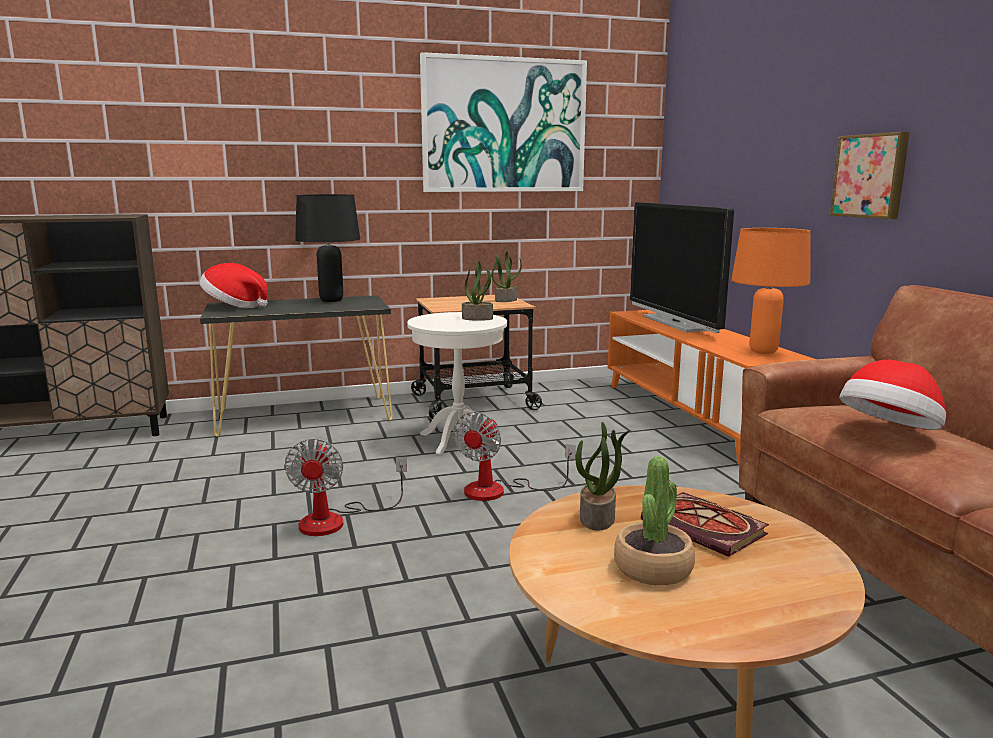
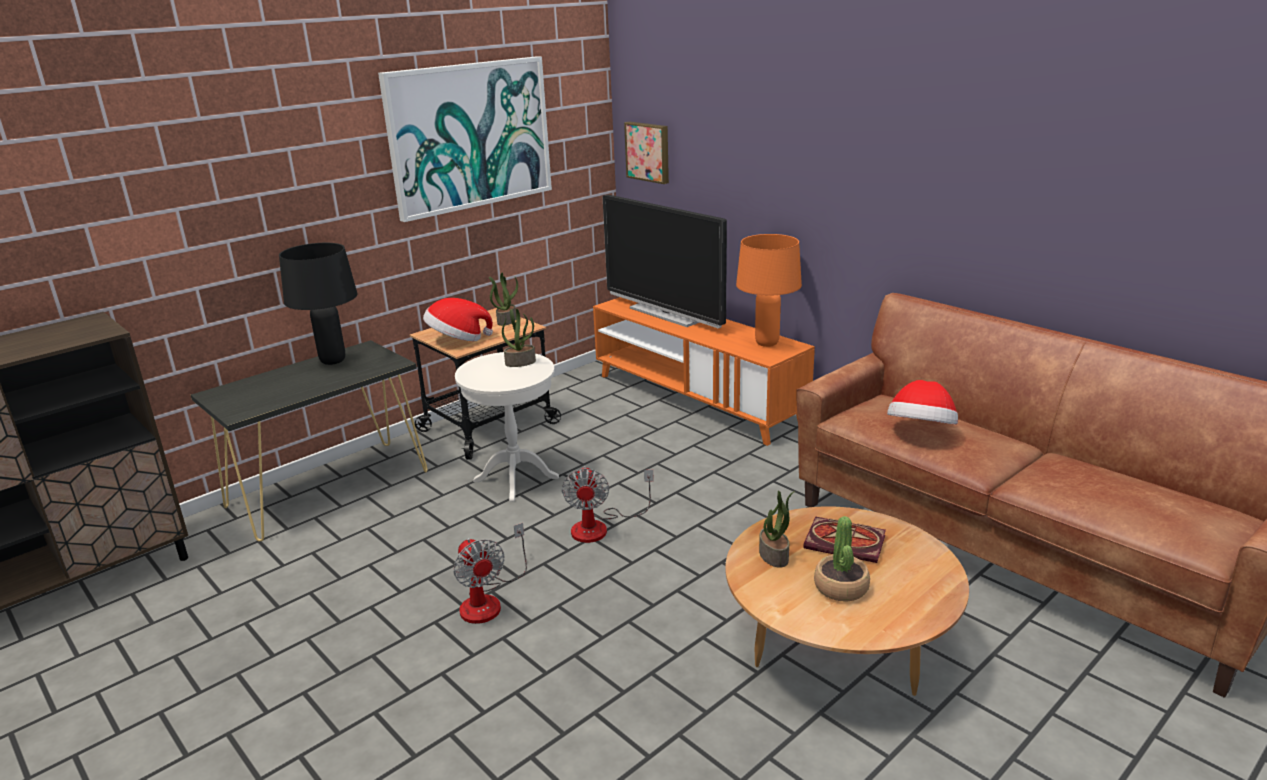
camera: 25 degrees left, 10 degrees up
(234, 306) = (236, 395): hat -> hat (457, 340)
(871, 176) = (848, 199): picture -> picture (648, 152)

